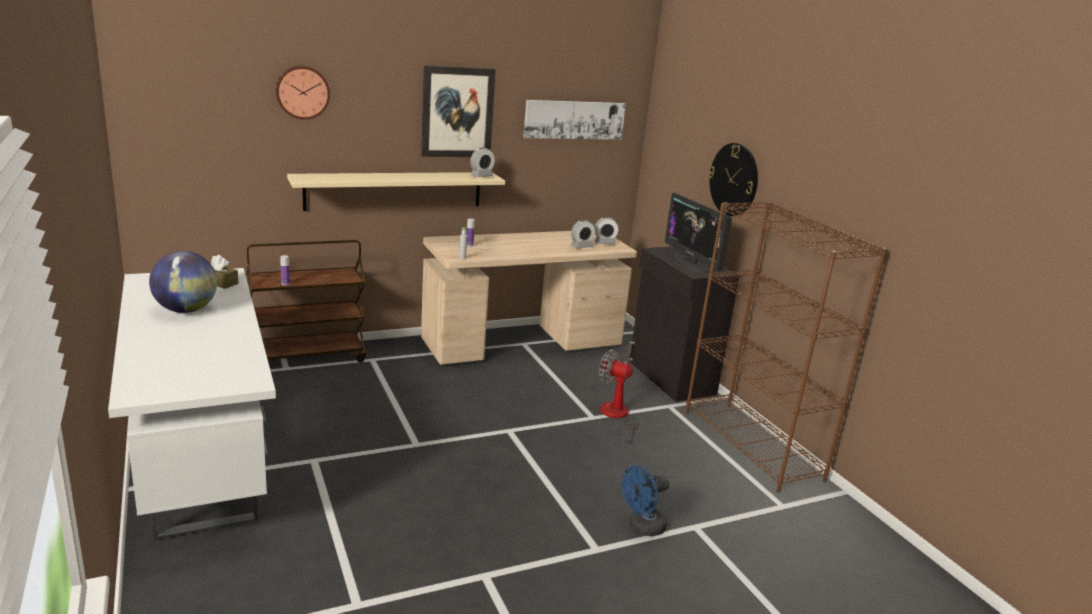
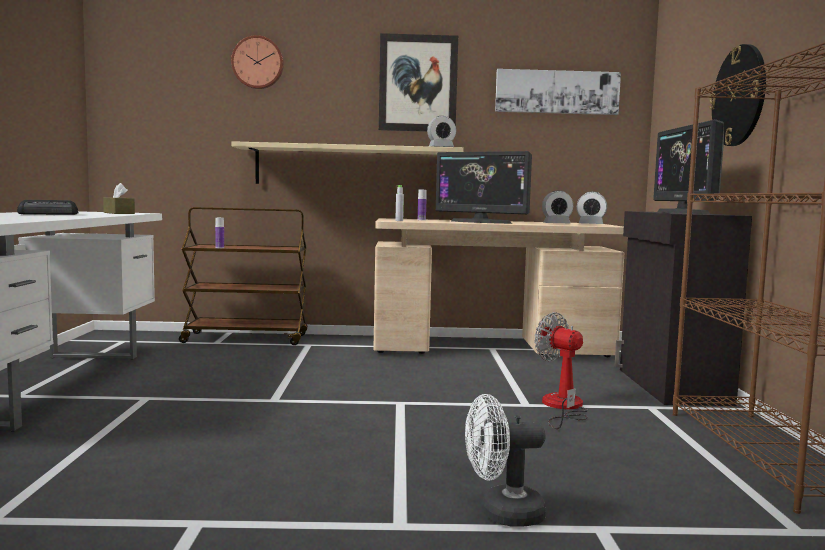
camera: 25 degrees right, 15 degrees down
(186, 310) = (49, 214): globe -> radio
(523, 248) = (481, 222): none -> monitor
(642, 527) = (502, 514): blue fan -> white fan

